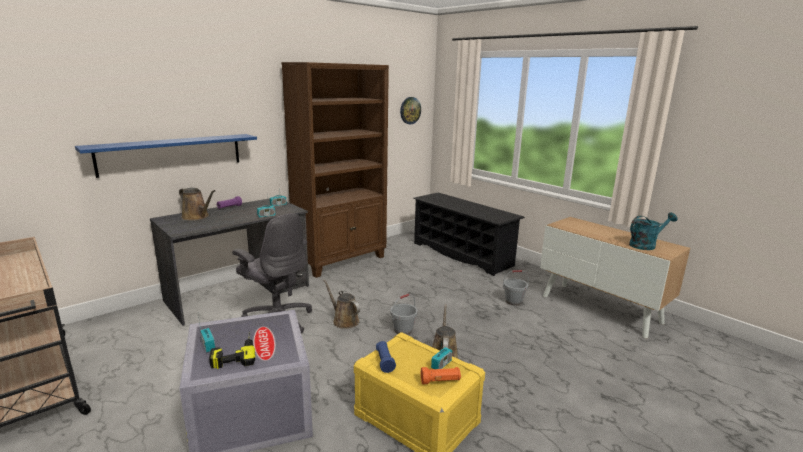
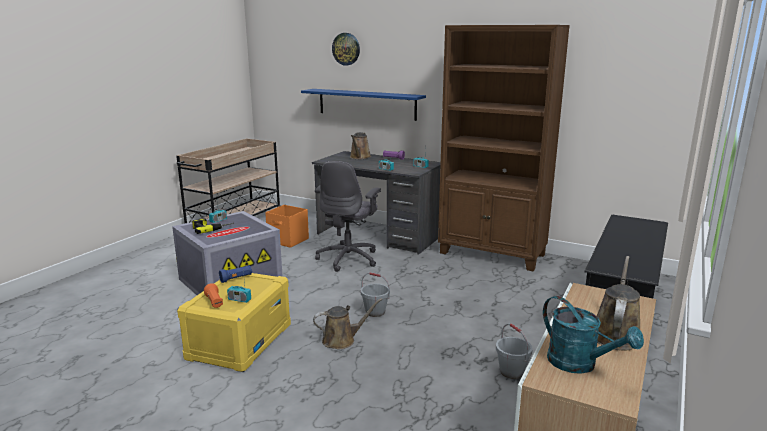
camera: 70 degrees right, 0 degrees up
(174, 348) = (288, 240): none -> orange storage box
(344, 320) = (370, 282): brown watering can -> brown watering can (615, 334)
(410, 110) = (662, 91): wall clock -> wall clock (346, 49)

